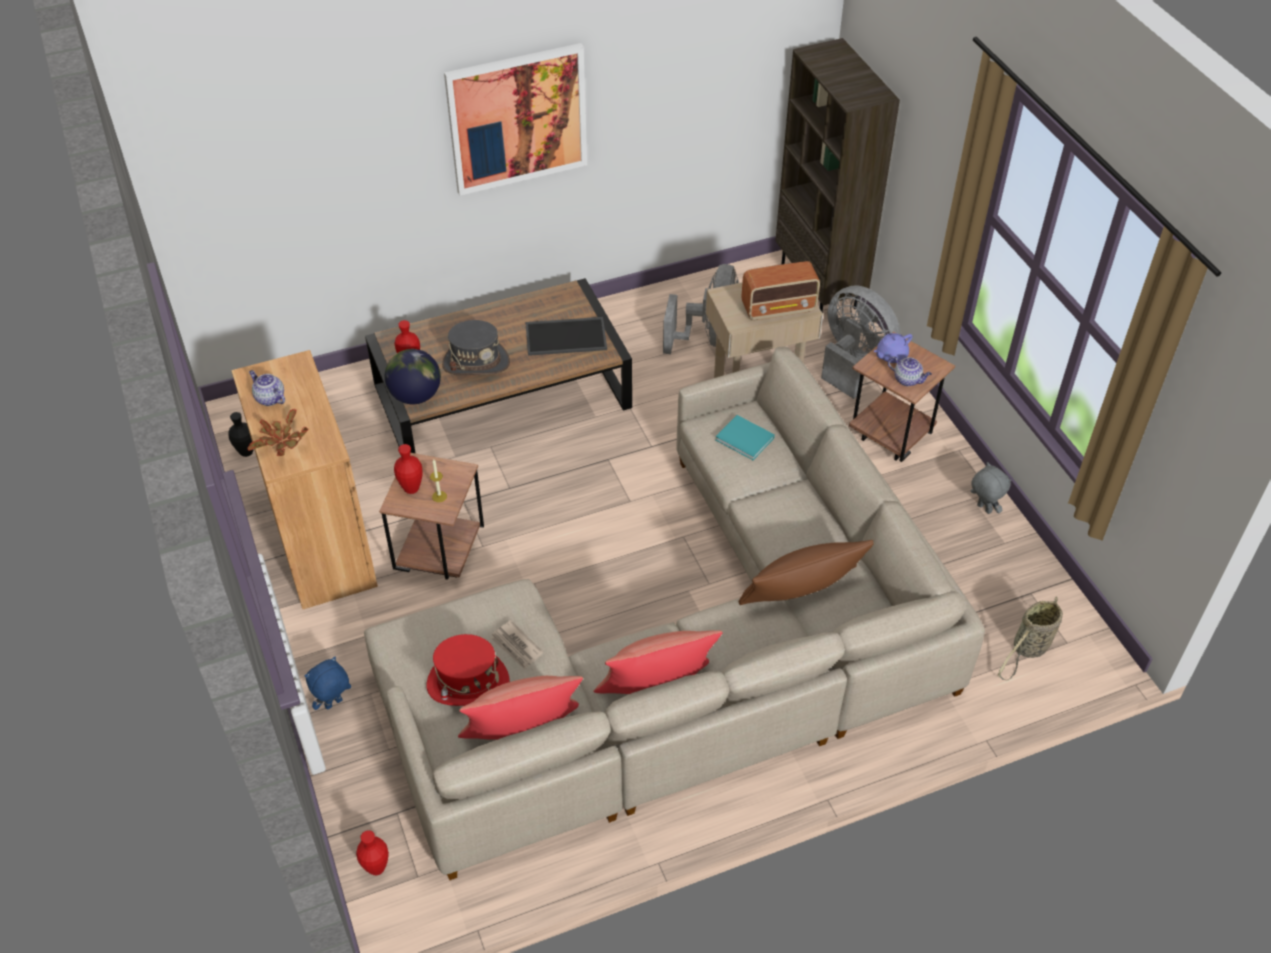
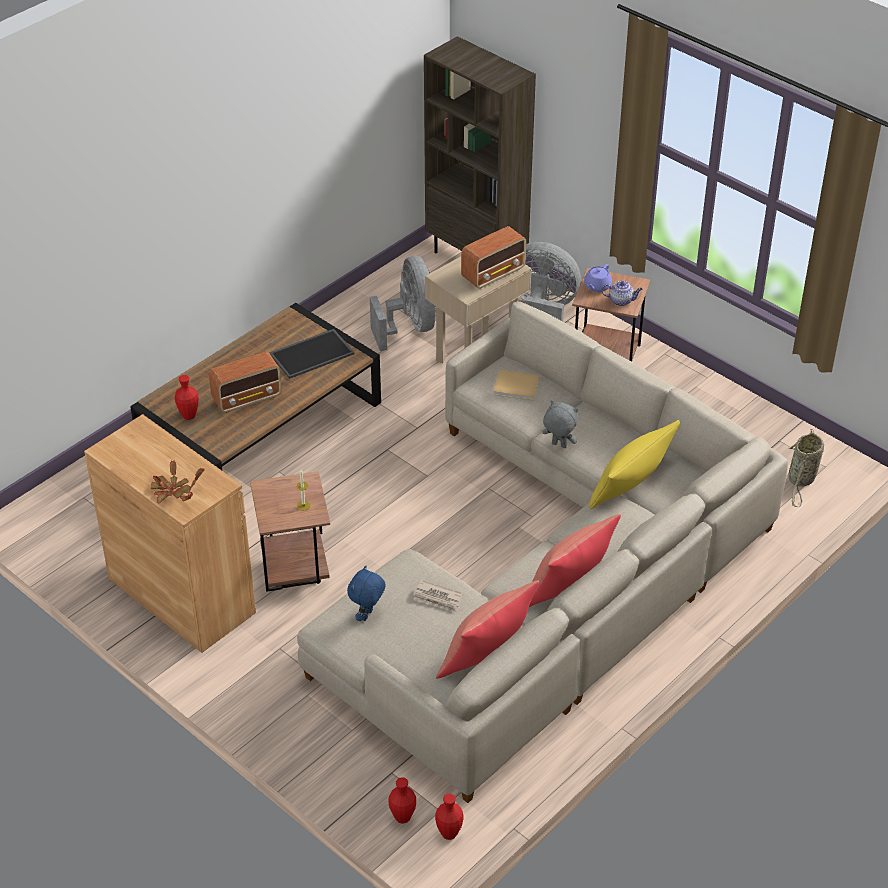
camera: 25 degrees left, 5 degrees down
(246, 452) = (57, 547): black vase -> none
(269, 398) = (136, 462): teapot -> none
(334, 704) = (282, 714): blue plush toy -> blue plush toy (367, 615)
(411, 489) = (275, 507): red vase -> red vase (449, 834)
(415, 395) = (212, 440): globe -> none
(468, 683) = (418, 638): red hat -> none
(476, 363) = (248, 398): grey hat -> radio
(517, 119) = (224, 170): picture -> none
(746, 440) = (517, 387): turquoise book -> beige book
(801, 591) = (631, 483): brown pillow -> yellow pillow
(983, 509) = (709, 391): grey plush toy -> grey plush toy (558, 445)

